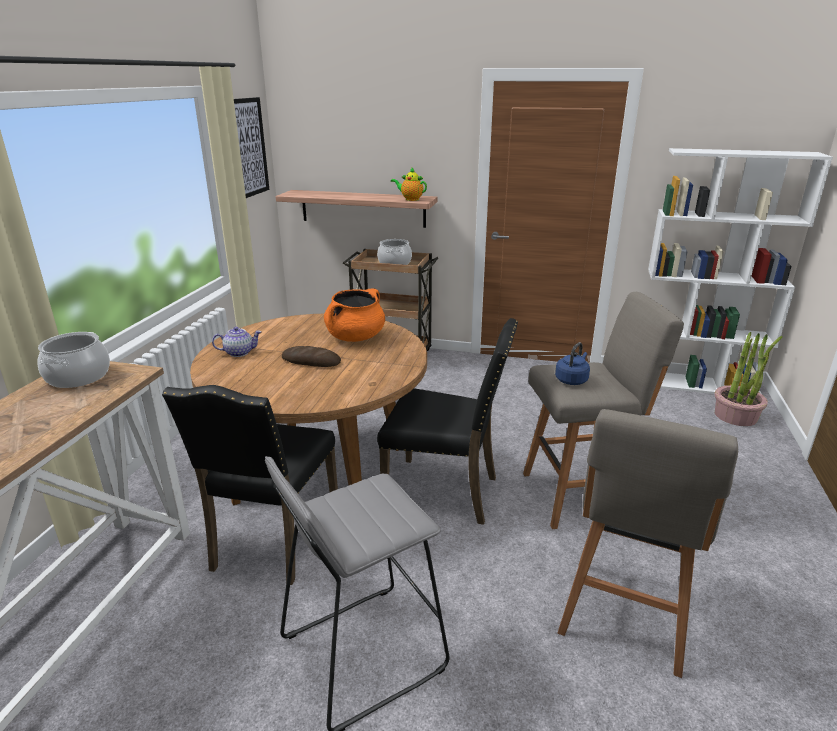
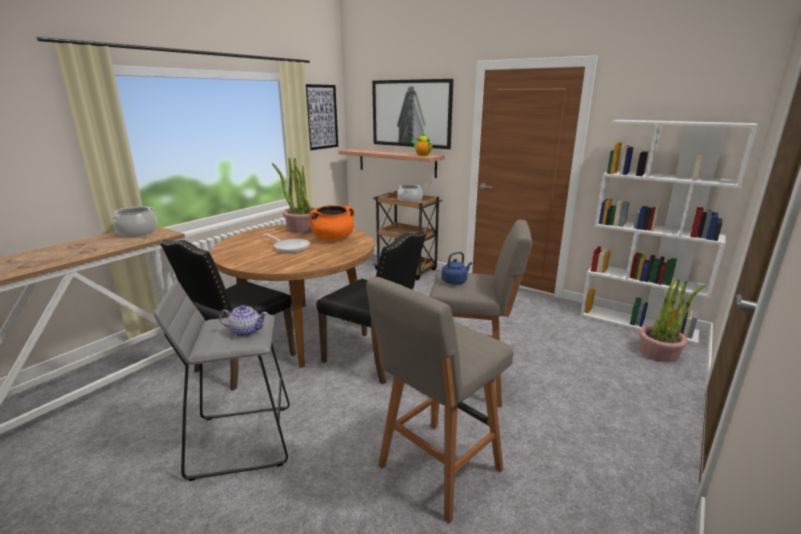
camera: 20 degrees right, 5 degrees down
(239, 352) = (254, 238): teapot -> teapot (246, 331)
(293, 326) = (302, 228): none -> potted plant
(311, 361) = (290, 247): bread -> frying pan
(383, 139) = (411, 113): none -> picture

